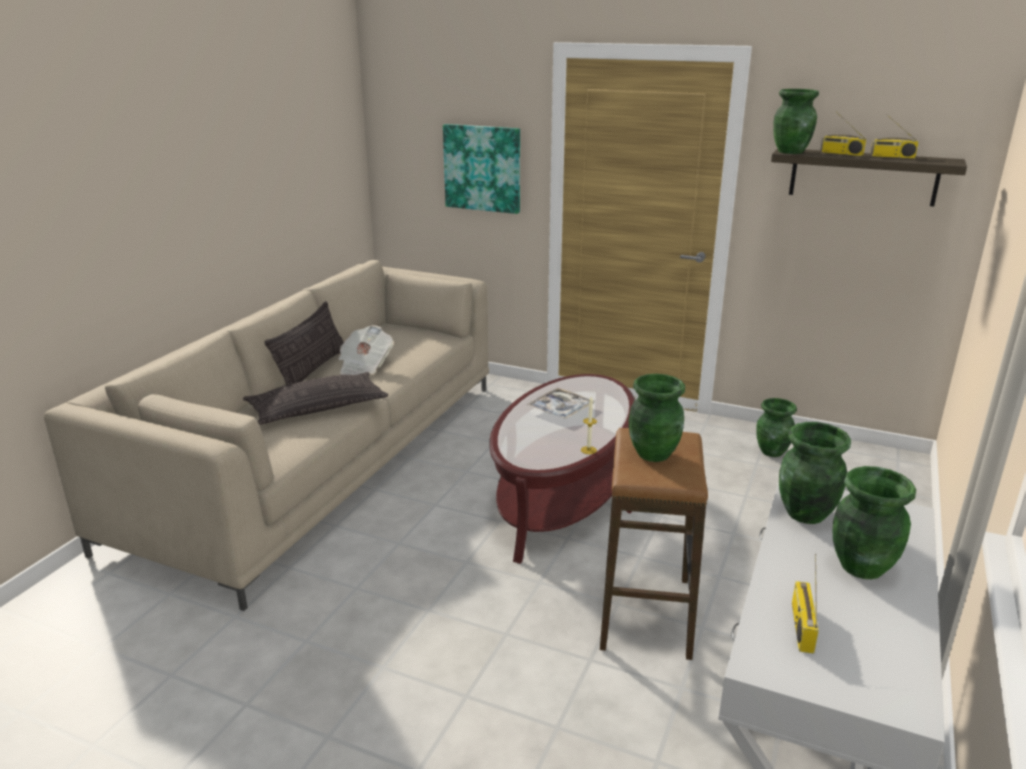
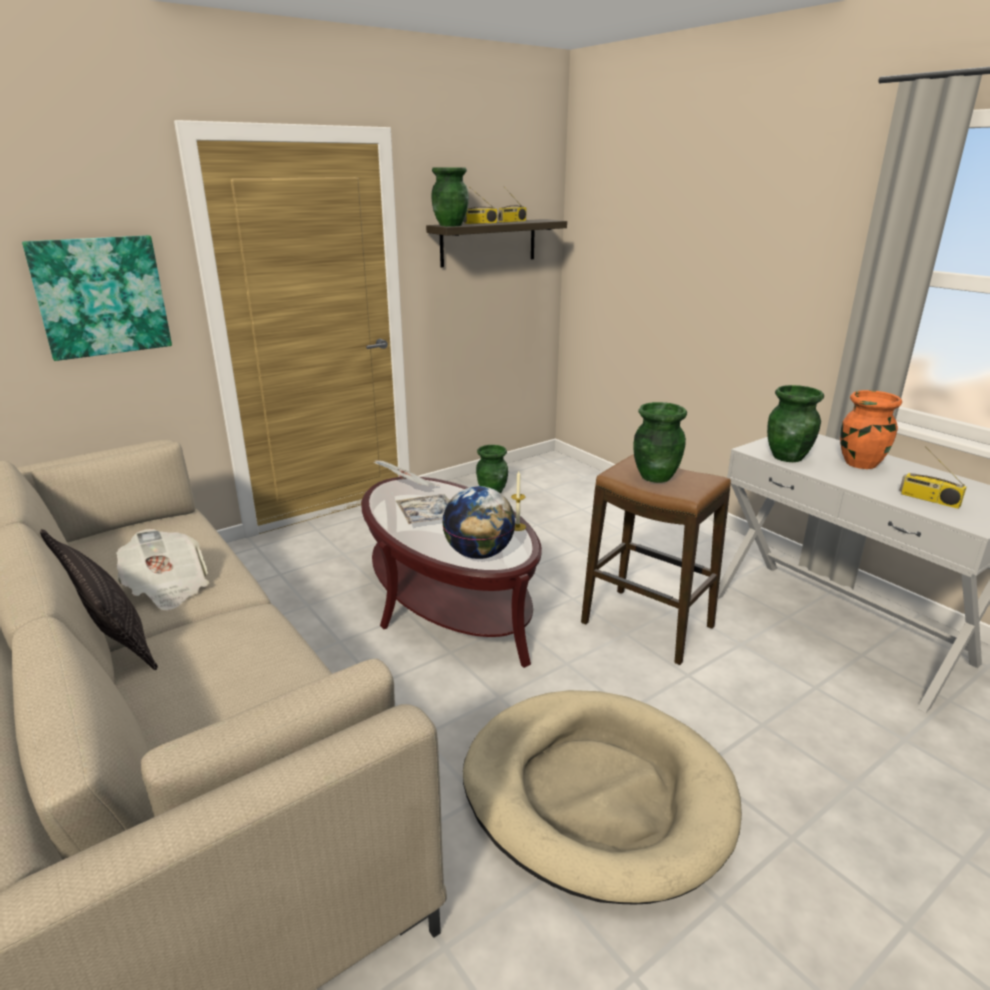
camera: 60 degrees left, 0 degrees up
(317, 407) = (231, 651): pillow -> none
(395, 643) = (596, 794): none -> beige dog bed
(524, 448) = (479, 554): none -> globe
(593, 388) = (407, 489): none -> newspaper
(861, 566) = (859, 463): green vase -> orange vase

